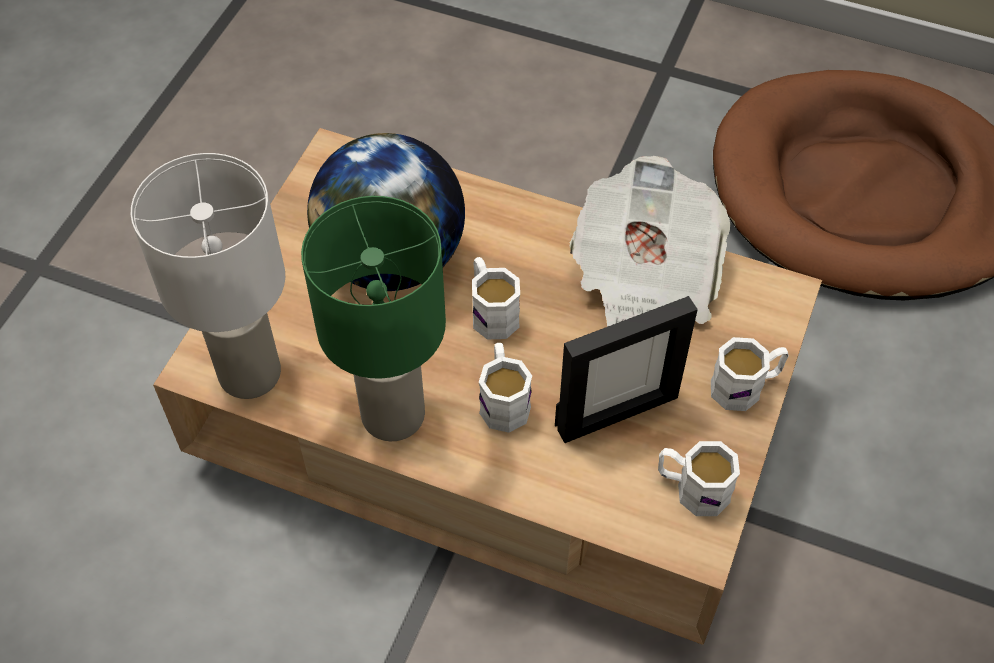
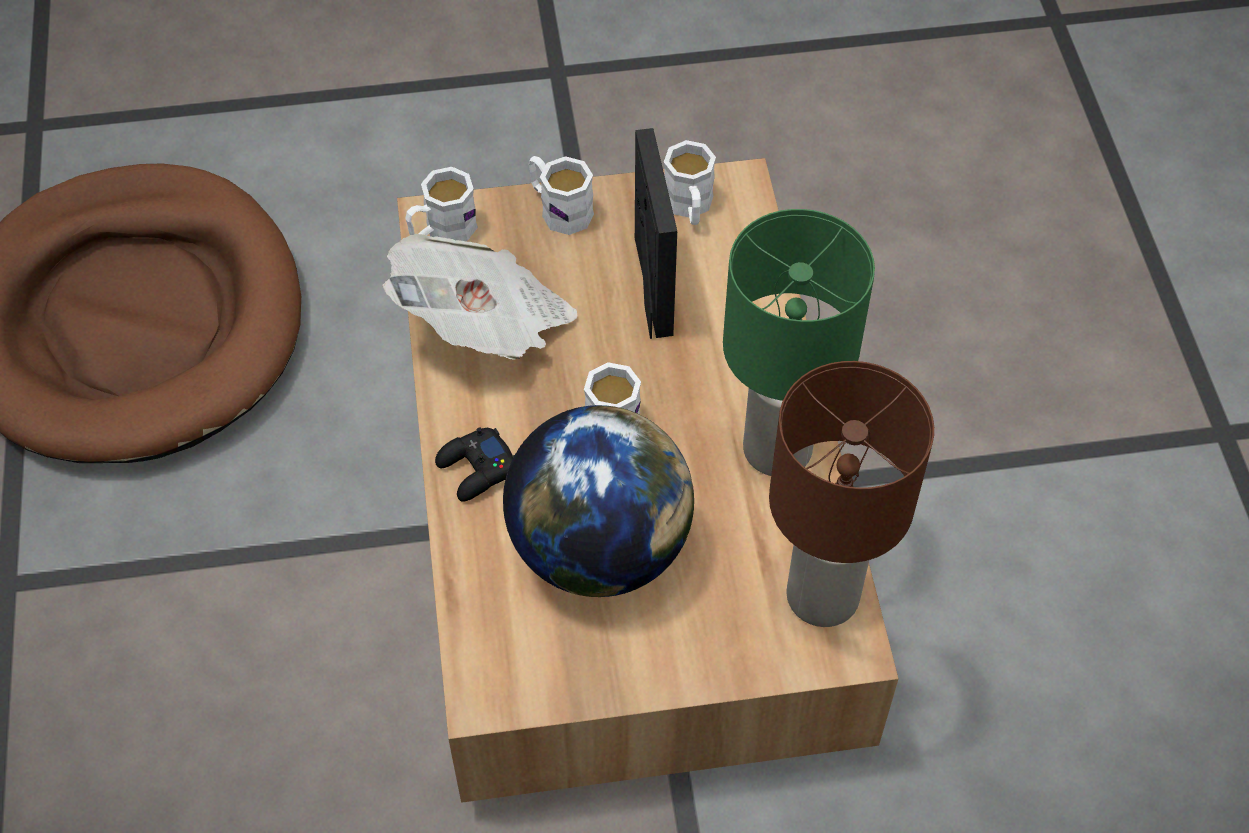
camera: 120 degrees left, 0 degrees up
(248, 373) = (822, 598): white table lamp -> brown table lamp
(503, 400) = (698, 373): white mug -> white mug (442, 230)
(510, 221) = (477, 469): none -> black game controller
(616, 411) = (650, 286): picture frame -> picture frame turned 45 degrees clockwise

